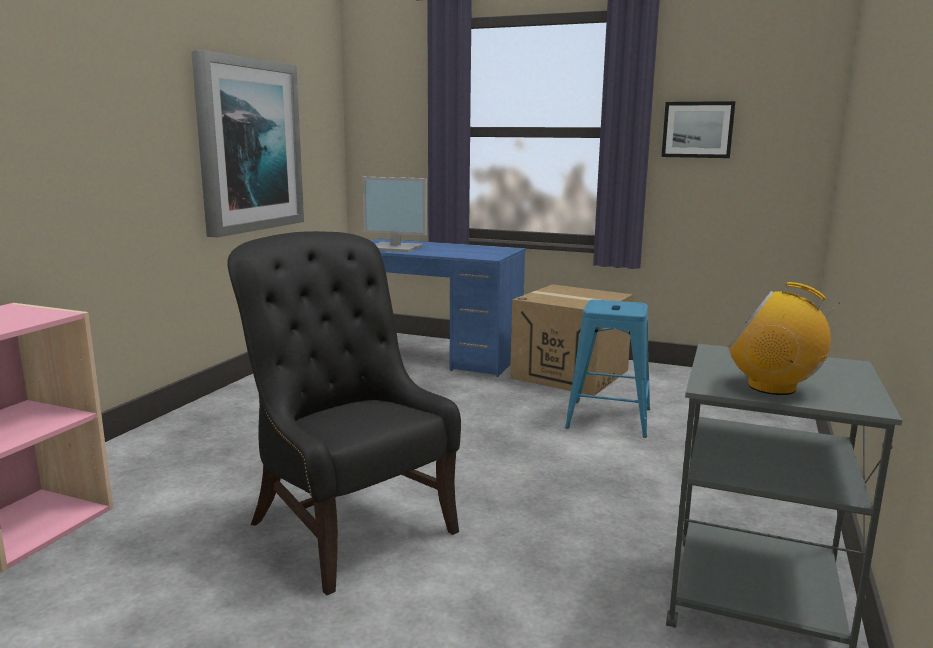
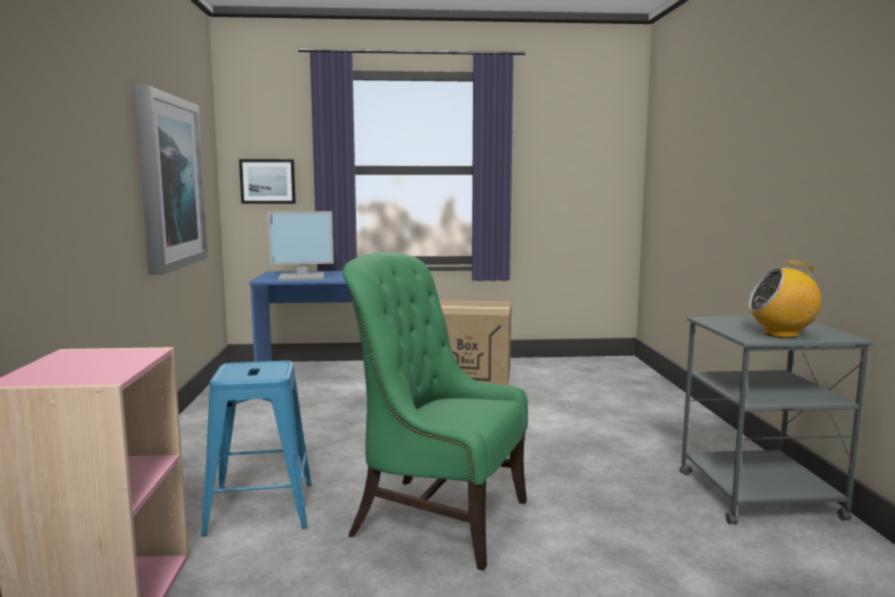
camera: 25 degrees left, 5 degrees down
(349, 527) = (437, 518): black chair -> green chair
(609, 418) = (537, 401): blue stool -> blue stool (261, 508)
(697, 129) = (544, 167): picture -> picture (268, 181)

